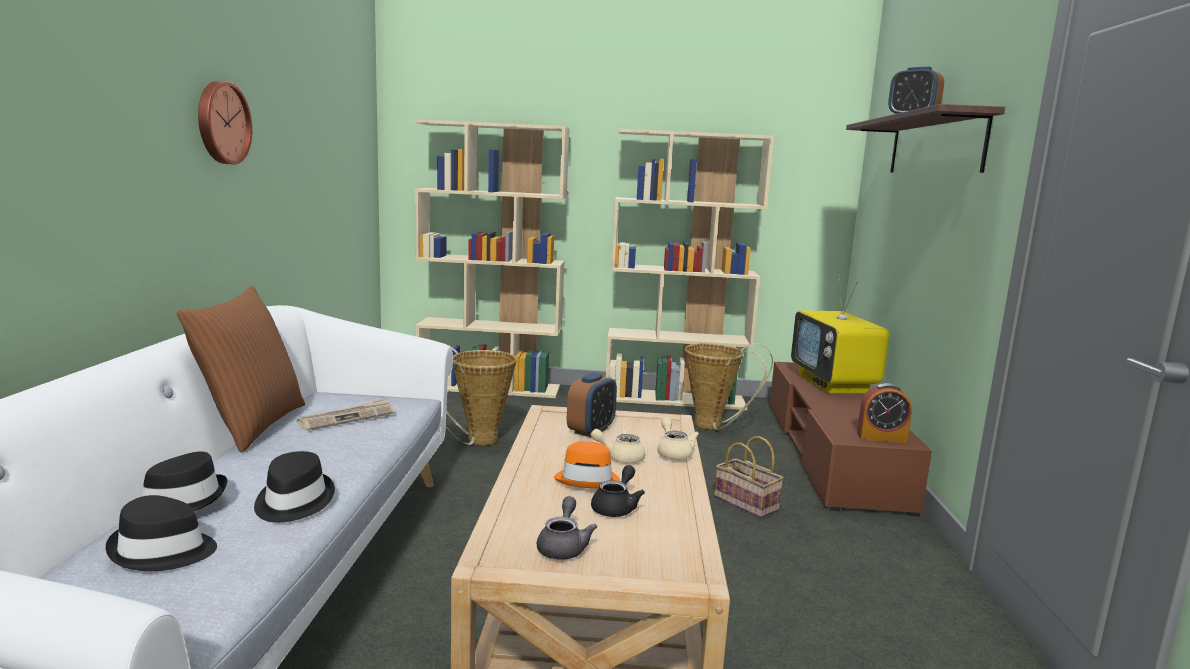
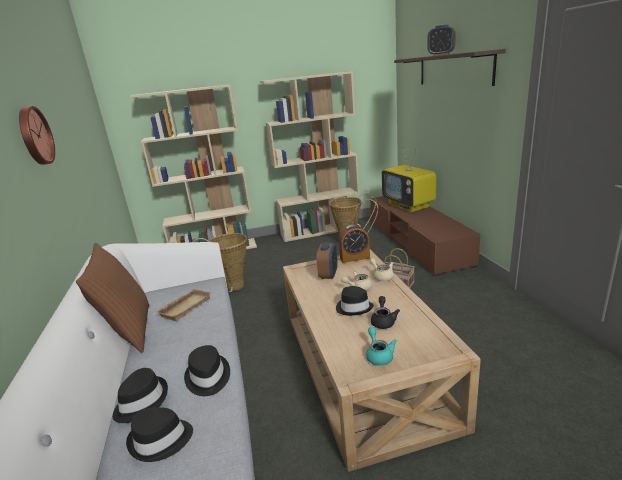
camera: 15 degrees left, 10 degrees up
(347, 417) = (185, 307): newspaper -> beige tray
(563, 546) = (379, 355): grey teapot -> turquoise teapot
(587, 479) = (354, 307): orange hat -> black hat
(881, 438) = (454, 232): alarm clock -> alarm clock (354, 258)

